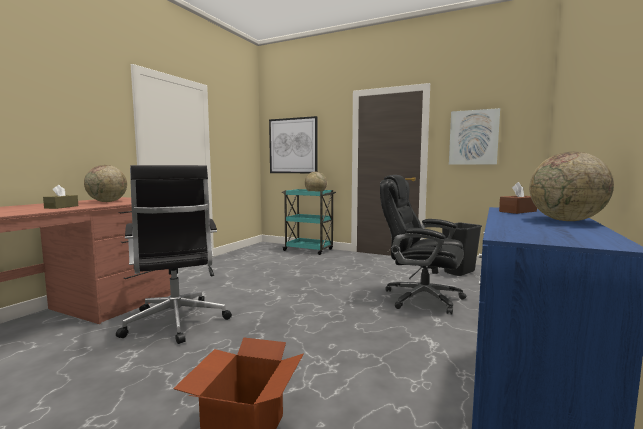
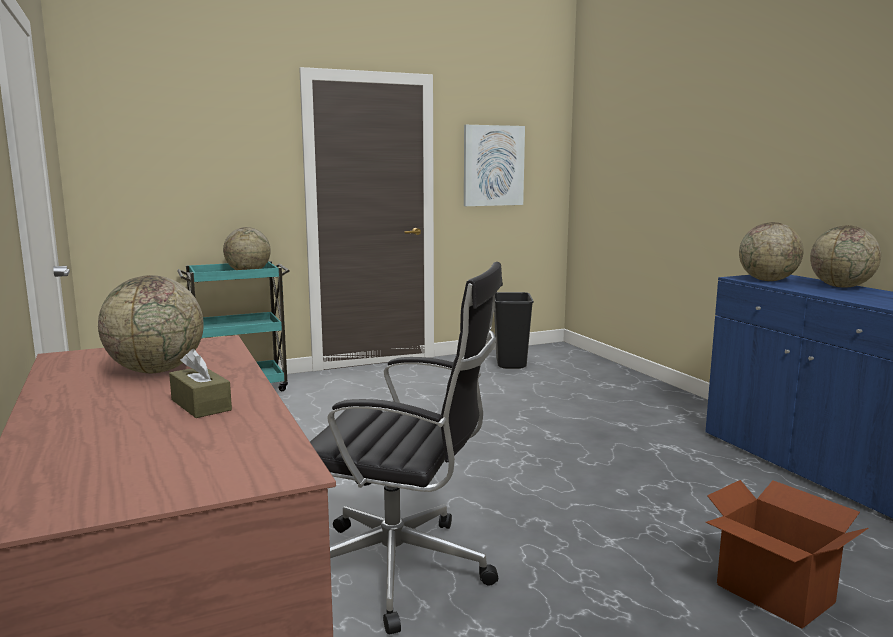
camera: 50 degrees left, 5 degrees up
(293, 146) = (165, 171): picture -> none
(421, 298) = (556, 407): black office chair -> none
(517, 211) = (768, 280): brown tissue box -> globe

